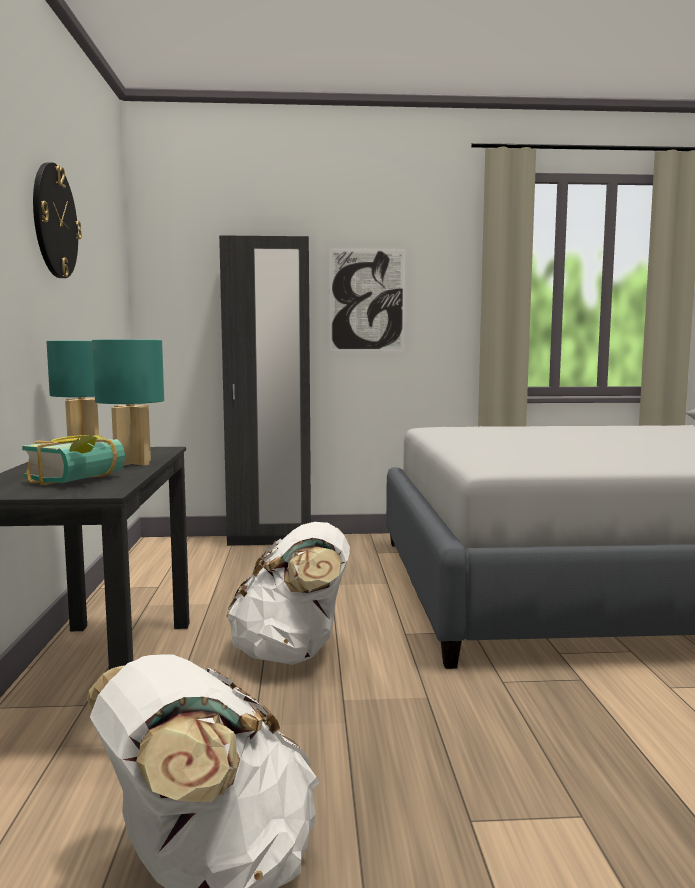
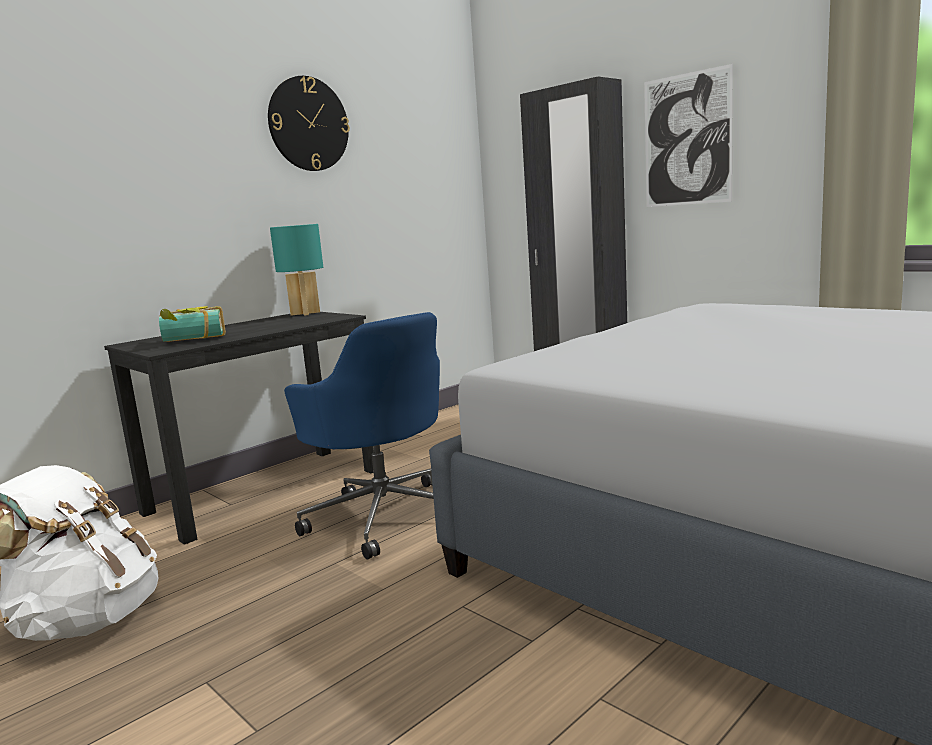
camera: 50 degrees right, 5 degrees up
(133, 463) = (271, 328): turquoise table lamp -> none
(292, 653) = (384, 515): white backpack -> blue office chair

